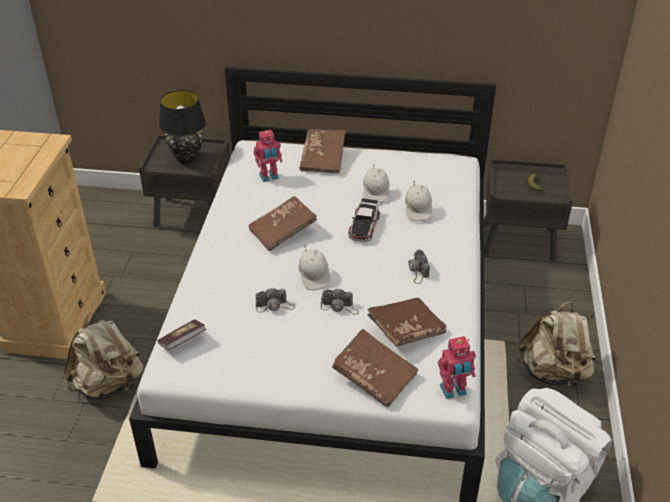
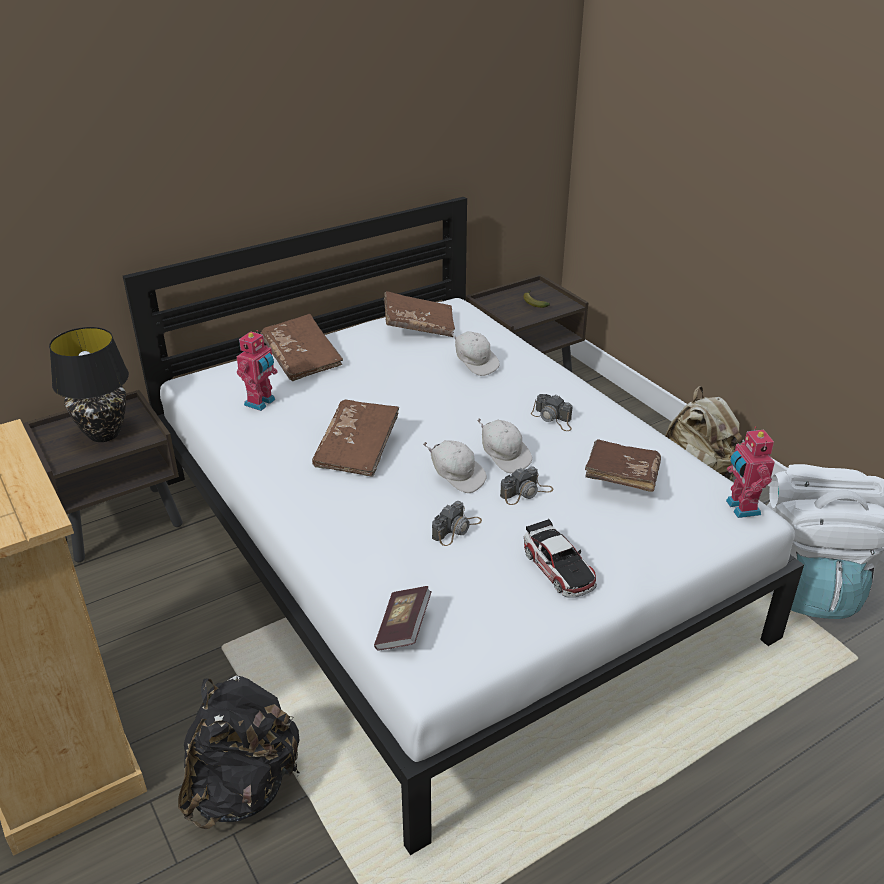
camera: 40 degrees left, 5 degrees down
(109, 385) = (243, 787): beige backpack -> black backpack
(364, 225) = (441, 402): toy car -> toy car (558, 567)
(374, 376) = (655, 538): brown book -> brown book (419, 326)
(376, 192) = (409, 366): white cap -> white cap (504, 457)
(453, 391) = (740, 508): toy robot -> toy robot turned 135 degrees clockwise

